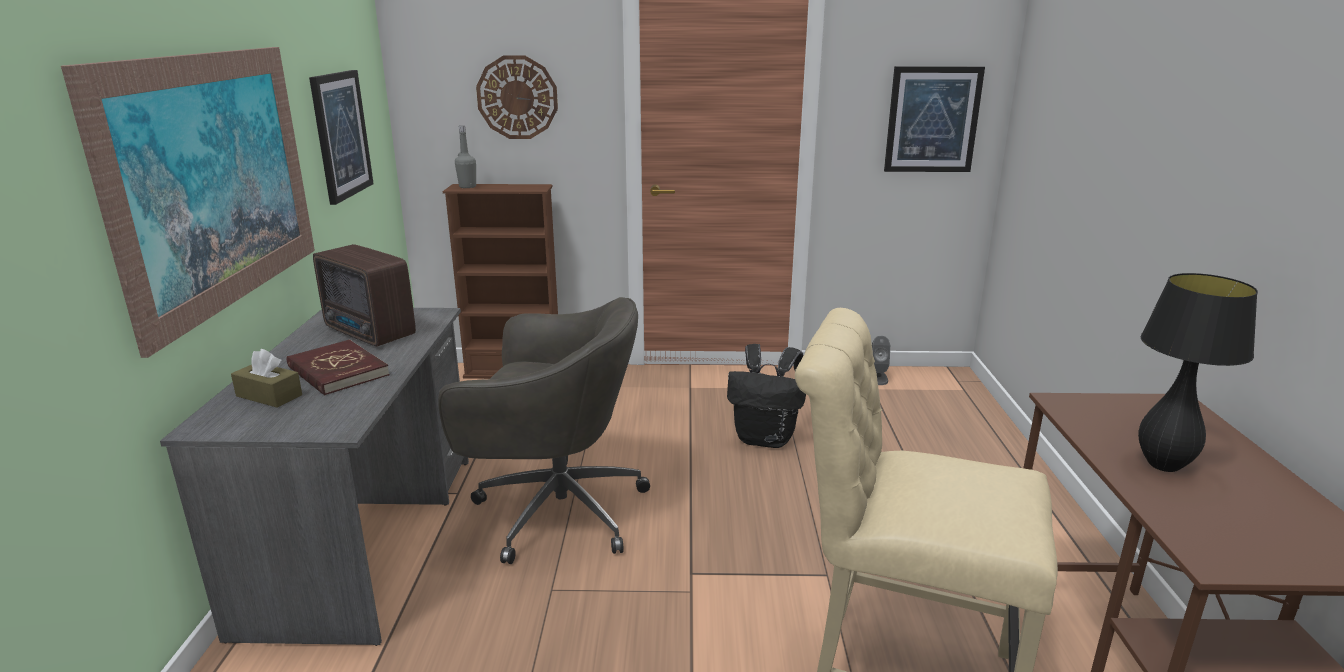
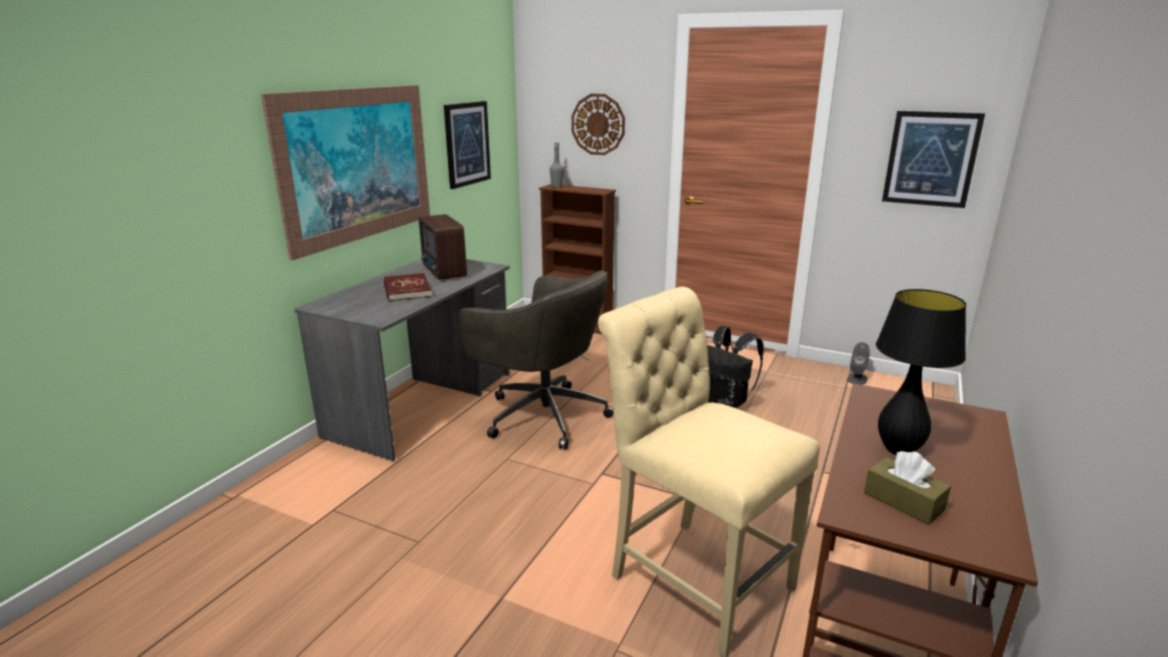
camera: 25 degrees right, 0 degrees up
(269, 395) = (362, 296): brown tissue box -> brown tissue box (903, 501)

